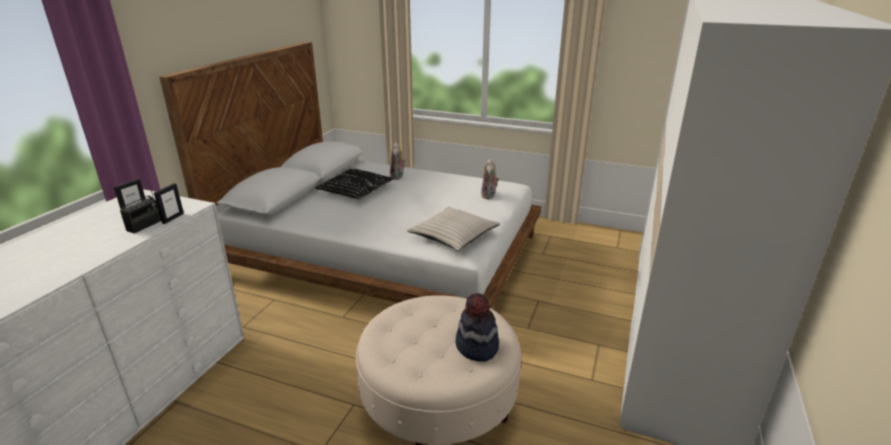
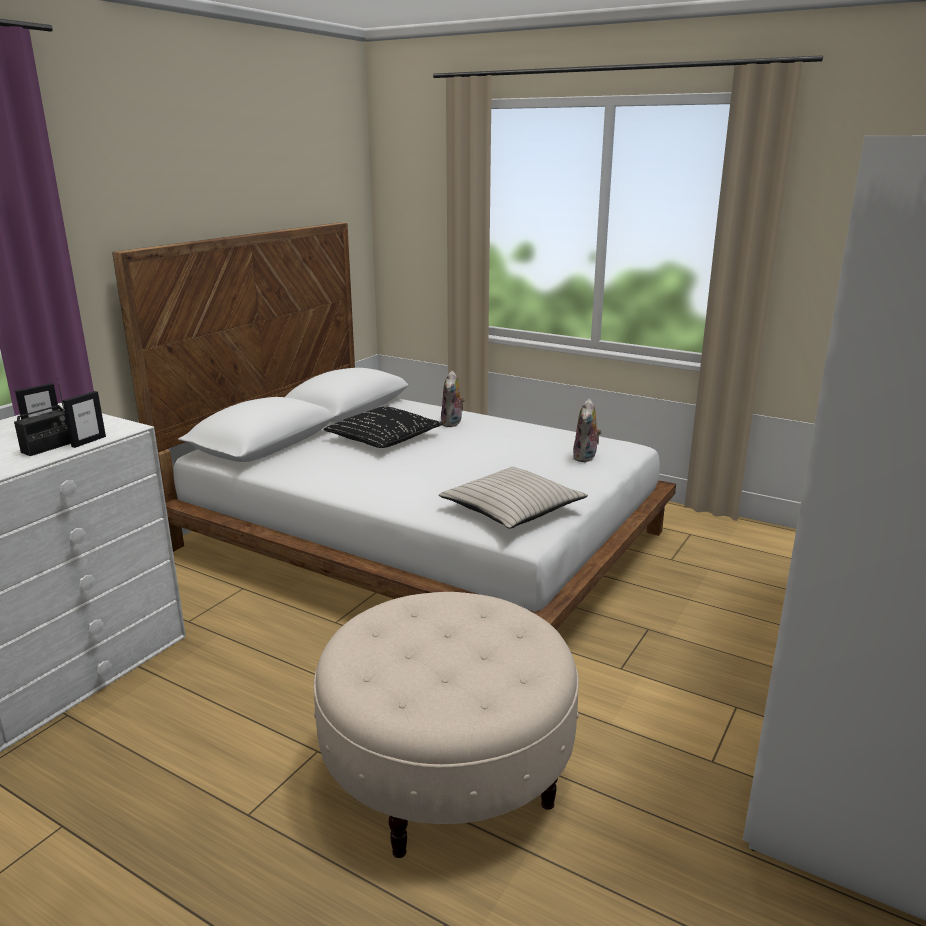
camera: 10 degrees right, 5 degrees down
(476, 347) = (502, 672): hat -> none

